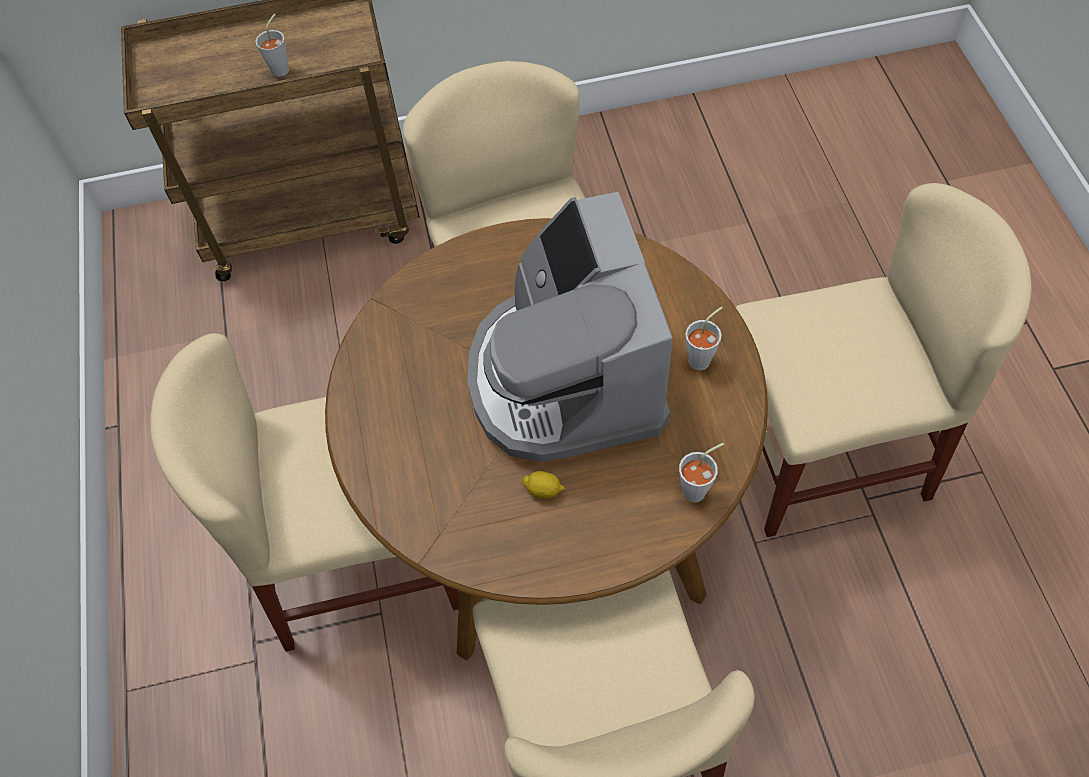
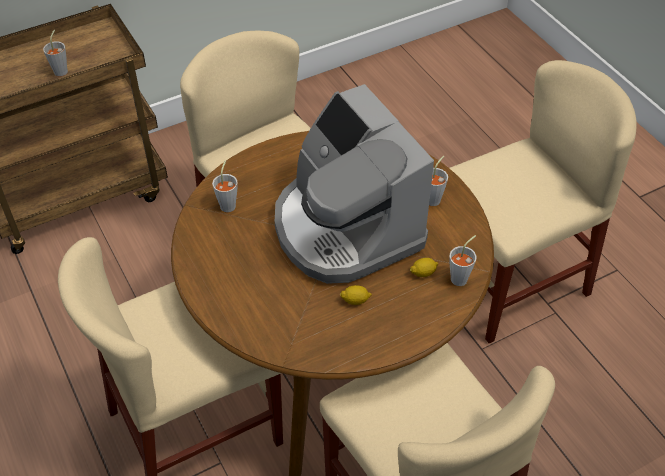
camera: 20 degrees left, 10 degrees down
(426, 308) = (229, 204): none -> grey cup
(649, 470) = (423, 273): none -> lemon

